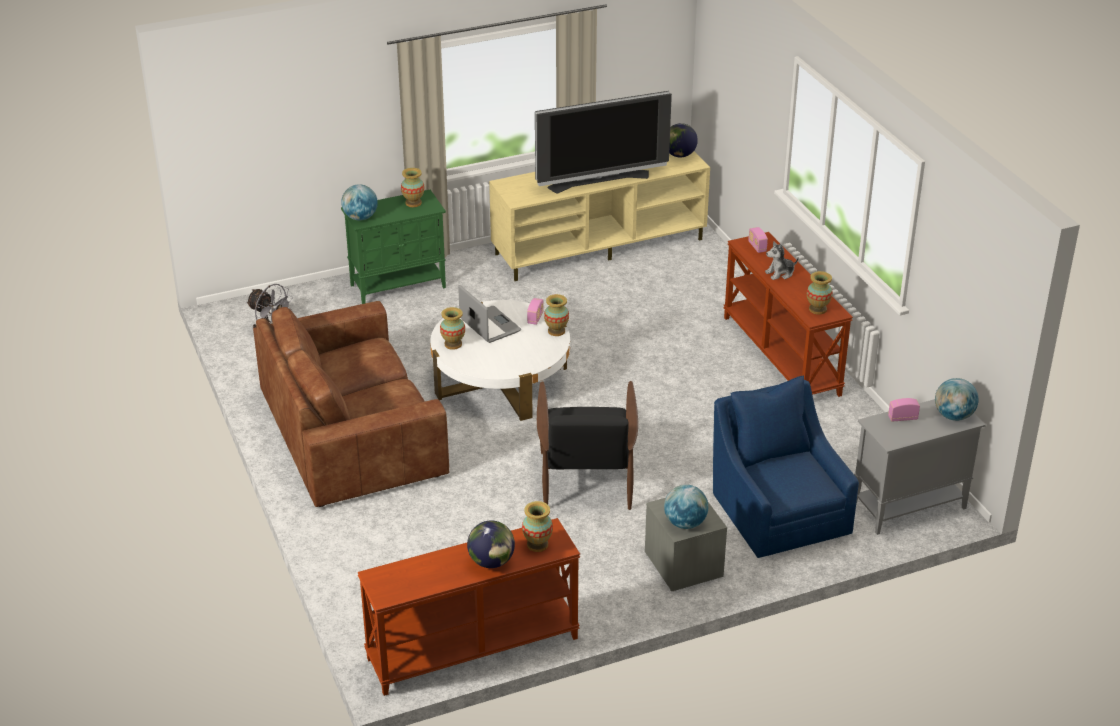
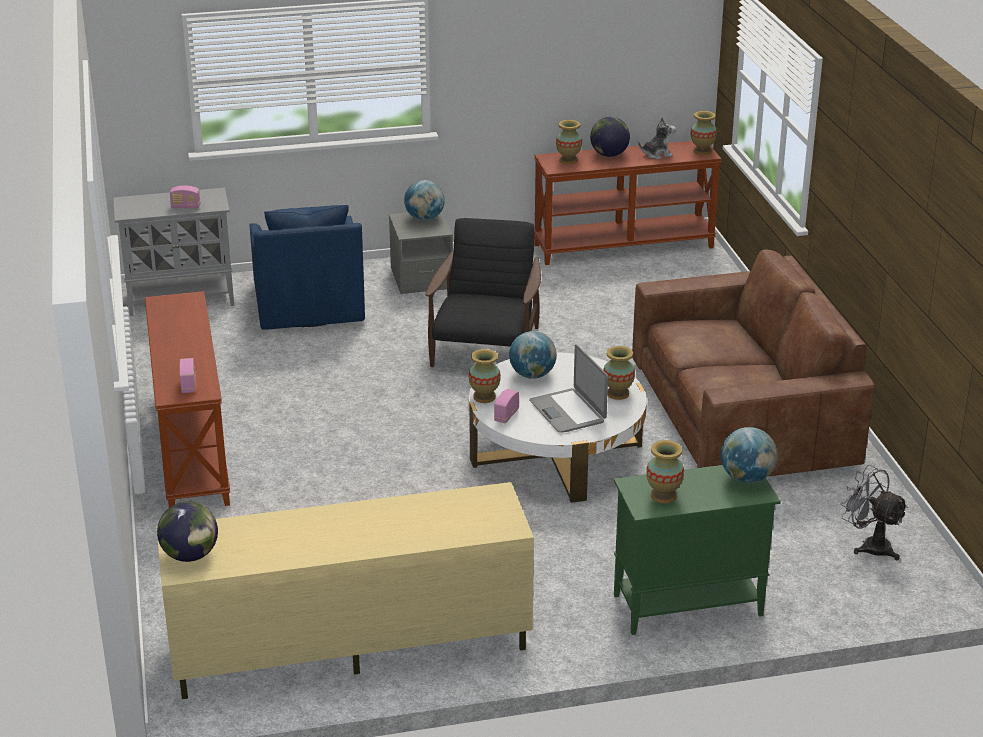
camera: 170 degrees left, 5 degrees down
(600, 181) = (351, 516): television -> none
(780, 273) = (187, 349): plush toy -> plush toy (657, 154)
(817, 309) = (178, 306): vase -> vase (702, 151)
(953, 416) = (136, 204): globe -> globe (532, 375)

